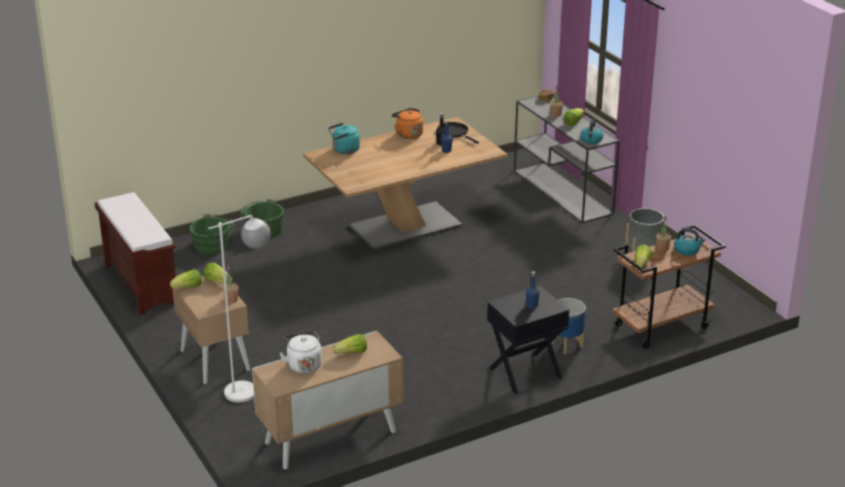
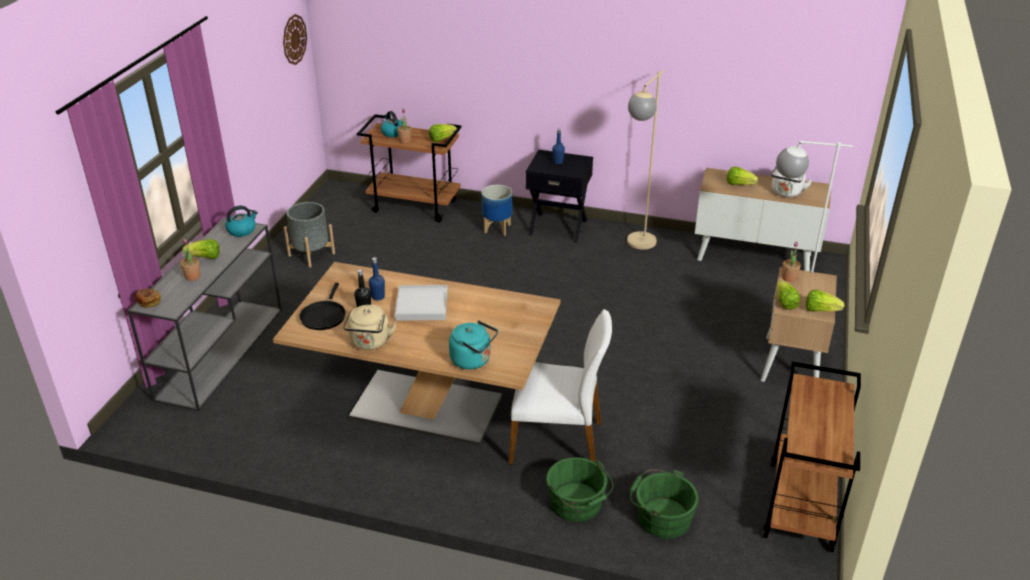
camera: 135 degrees left, 5 degrees up
(140, 284) = (801, 507): brown bench -> brown cart
(310, 247) = (557, 441): none -> white chair
(408, 134) = (370, 343): orange kettle -> beige kettle
(416, 158) = (421, 305): none -> white tray
(438, 391) = (637, 246): none -> beige floor lamp
(770, 138) = (294, 39): none -> wall clock

